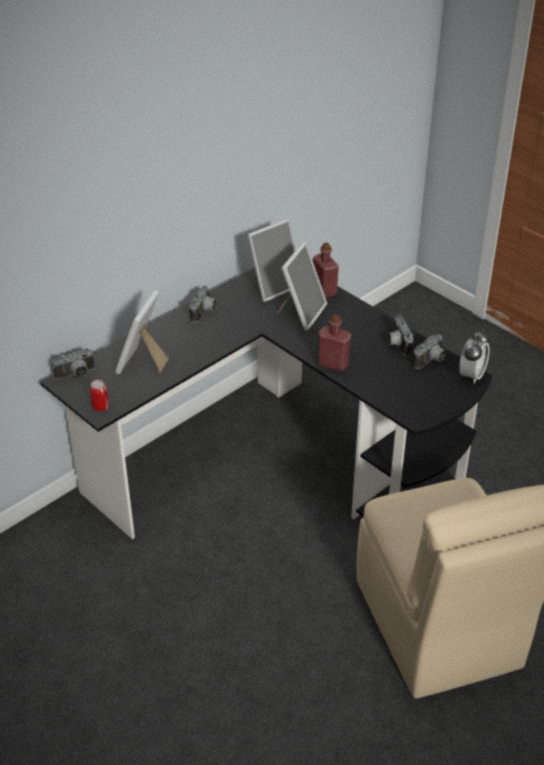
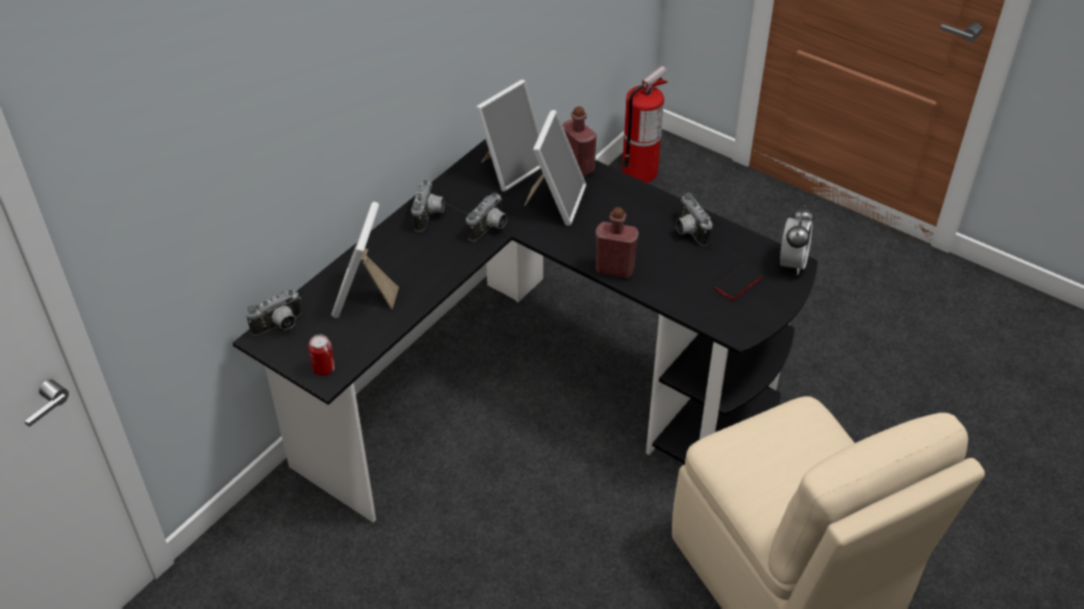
camera: 10 degrees left, 5 degrees up
(396, 314) = (640, 172): none -> fire extinguisher
(426, 384) = (738, 283): none -> phone
(430, 361) = (736, 250): camera -> camera (490, 229)

